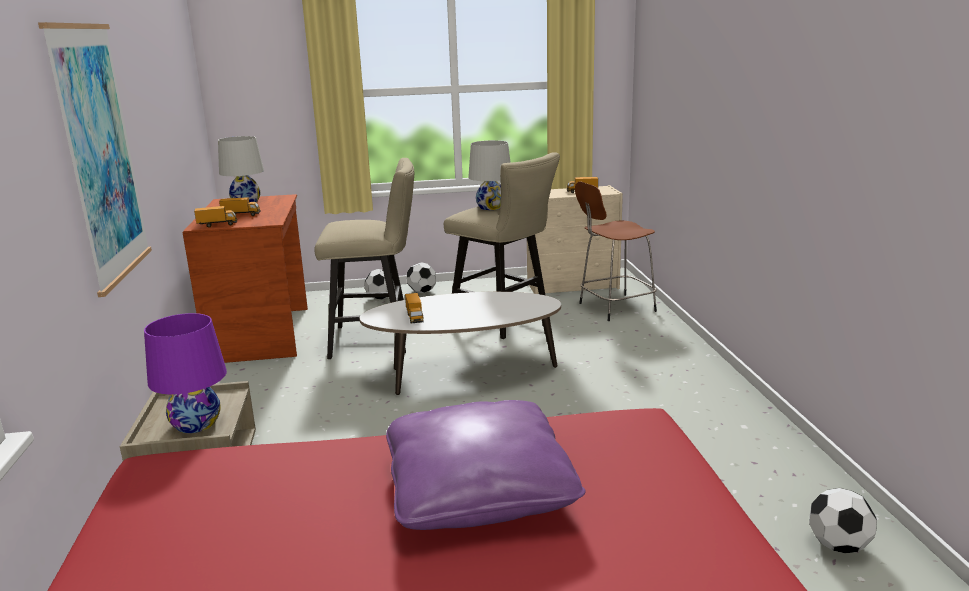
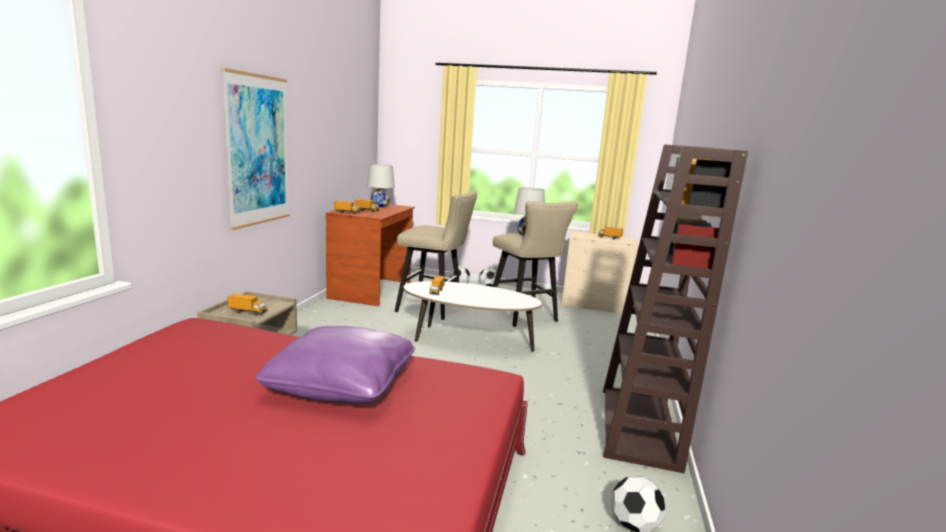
camera: 20 degrees right, 5 degrees down
(195, 423) = (247, 312): purple table lamp -> toy truck
(614, 308) = (611, 326): brown stool -> none
(750, 429) = (640, 427): none -> brown bookcase

